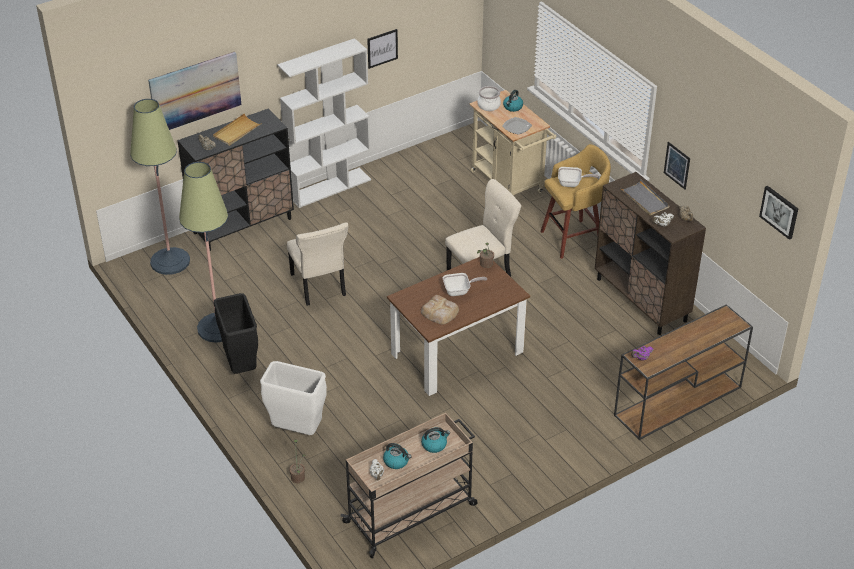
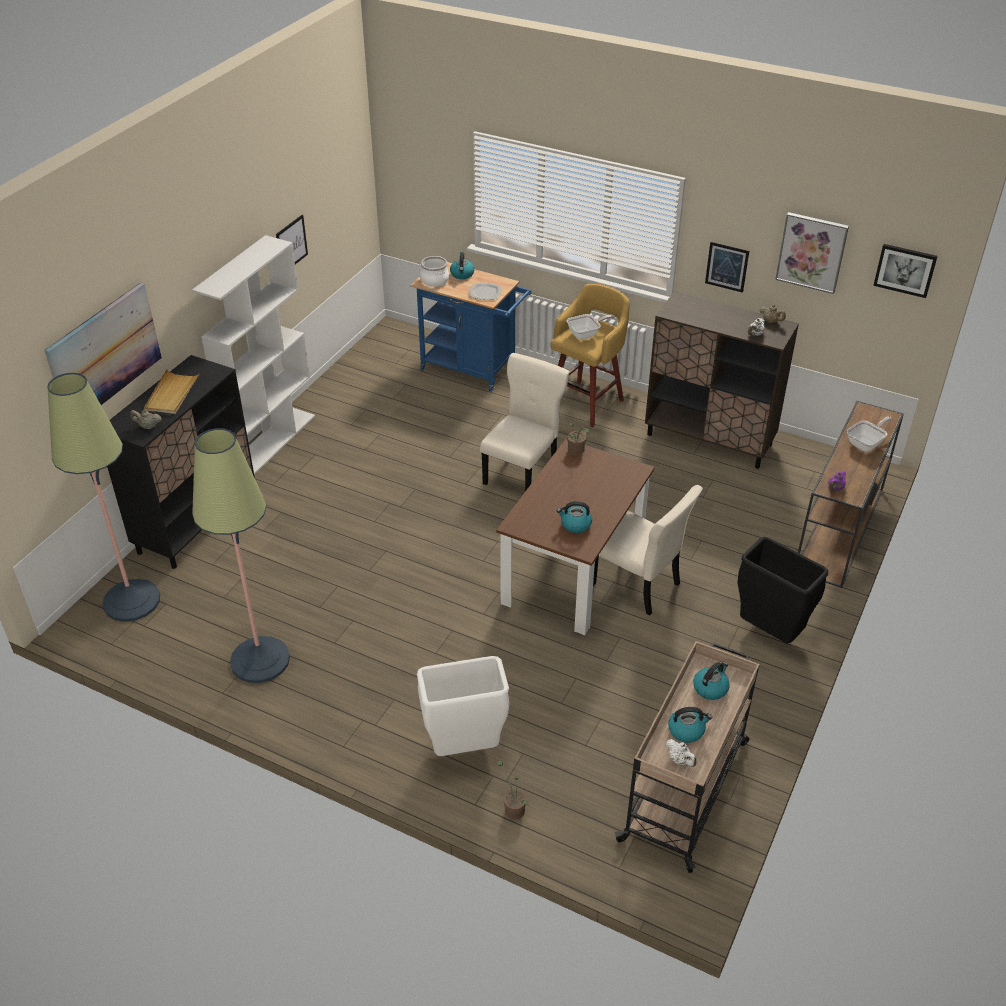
camera: 30 degrees left, 0 degrees up
(241, 366) = (328, 696): black trash can -> black trash can (770, 632)
(318, 286) = (349, 559): beige chair -> beige chair (638, 586)
(440, 312) = (575, 524): bread -> kettle
(459, 291) = (574, 491): frying pan -> frying pan (866, 443)
(510, 184) = (473, 370): beige cart -> blue cart
(644, 199) = (711, 316): grey tray -> none
(726, 174) = (811, 252): none -> picture

